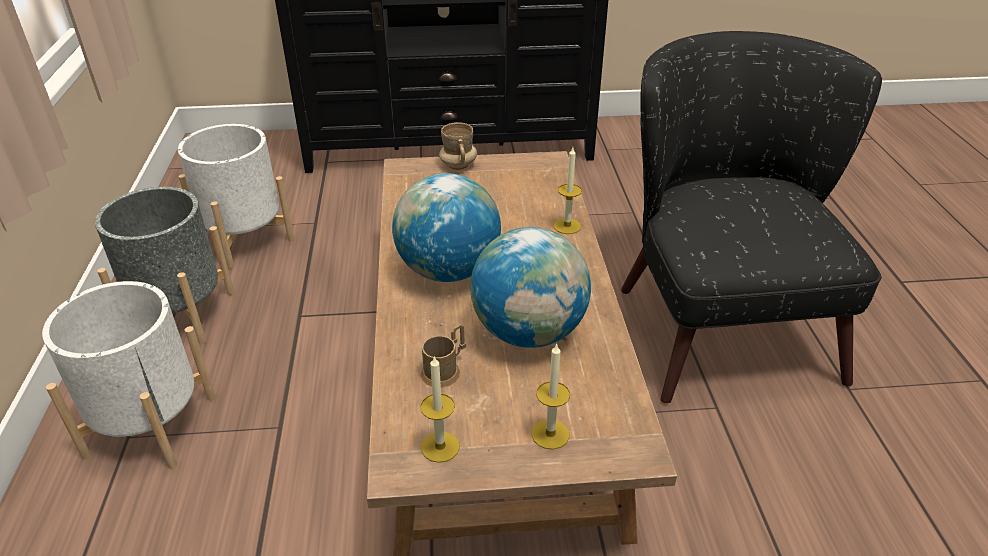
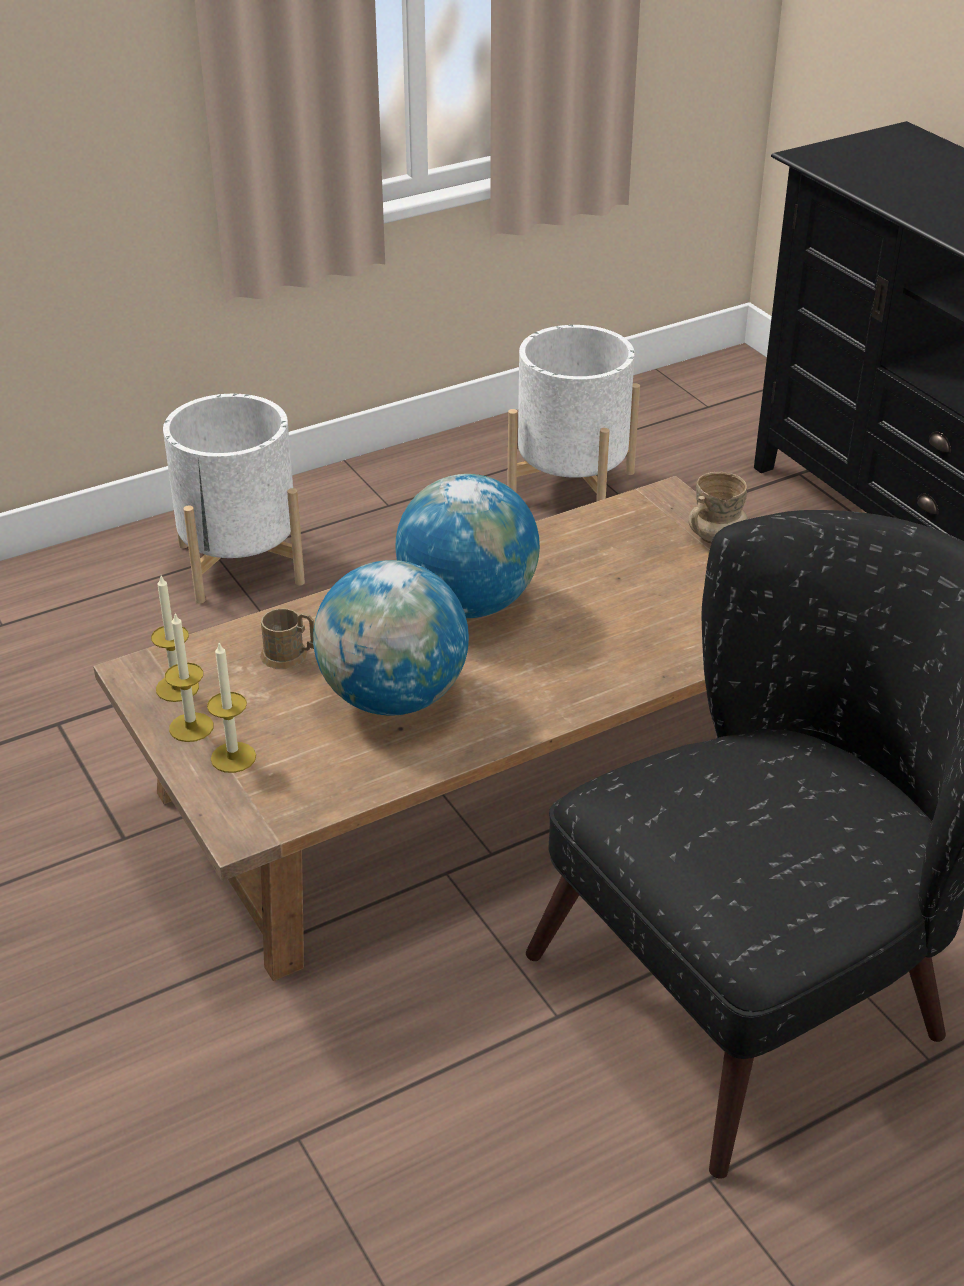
camera: 65 degrees right, 0 degrees up
(181, 314) = (407, 505): grey planter -> none
(567, 226) = (644, 671): candle -> candle (191, 727)

